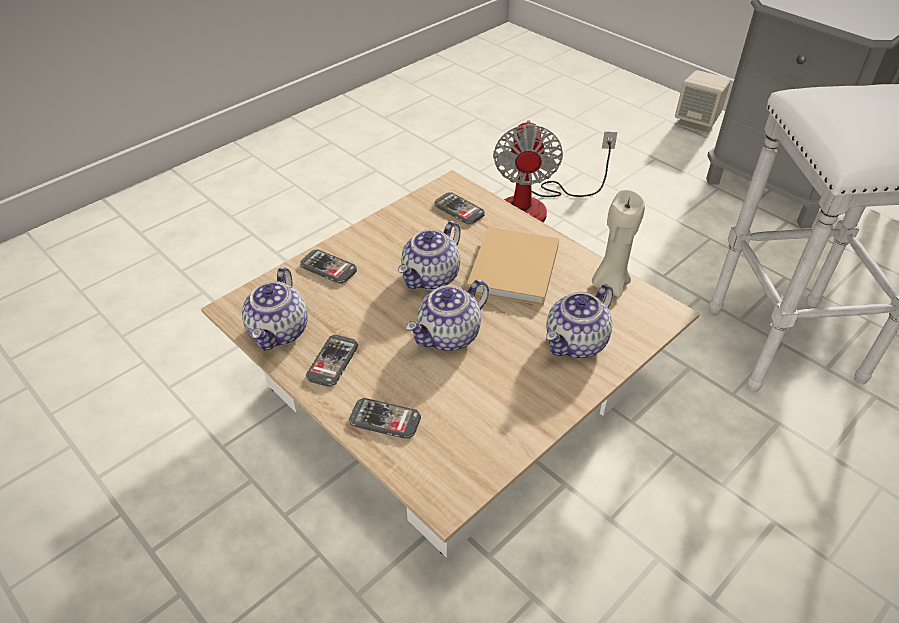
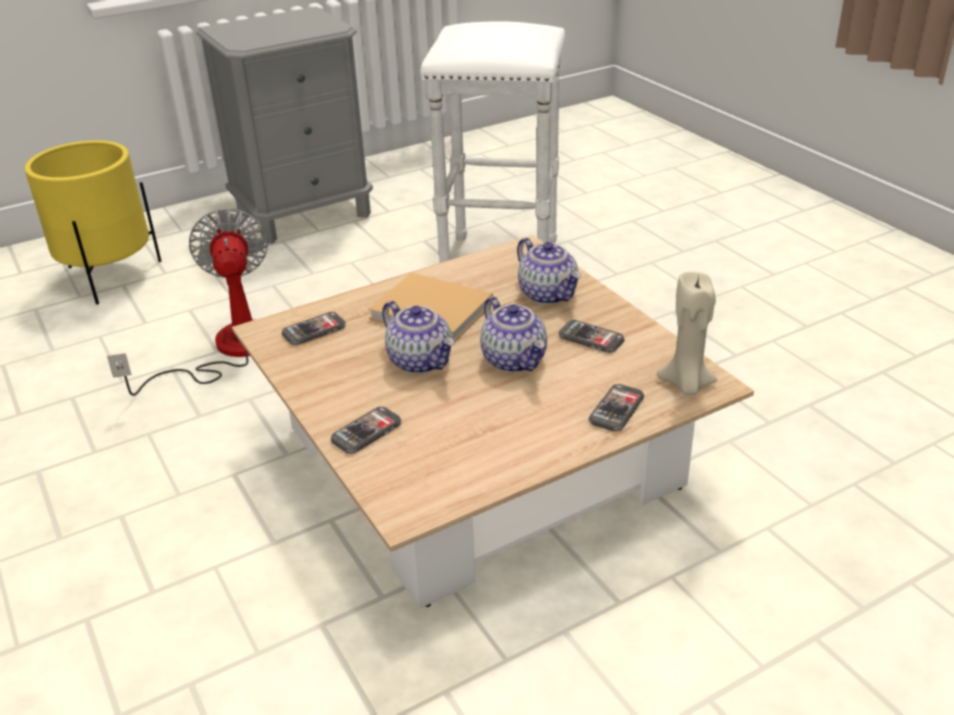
camera: 75 degrees left, 10 degrees down
(279, 332) = (464, 476): teapot -> none
(332, 362) = (526, 438): phone -> phone (591, 338)
(537, 207) = (227, 351): fan -> fan turned 120 degrees counterclockwise
(604, 122) = (109, 277): none -> yellow planter
(610, 283) = (478, 265): beige candle -> beige candle (686, 384)
(697, 123) = (167, 226): beige speaker -> none

